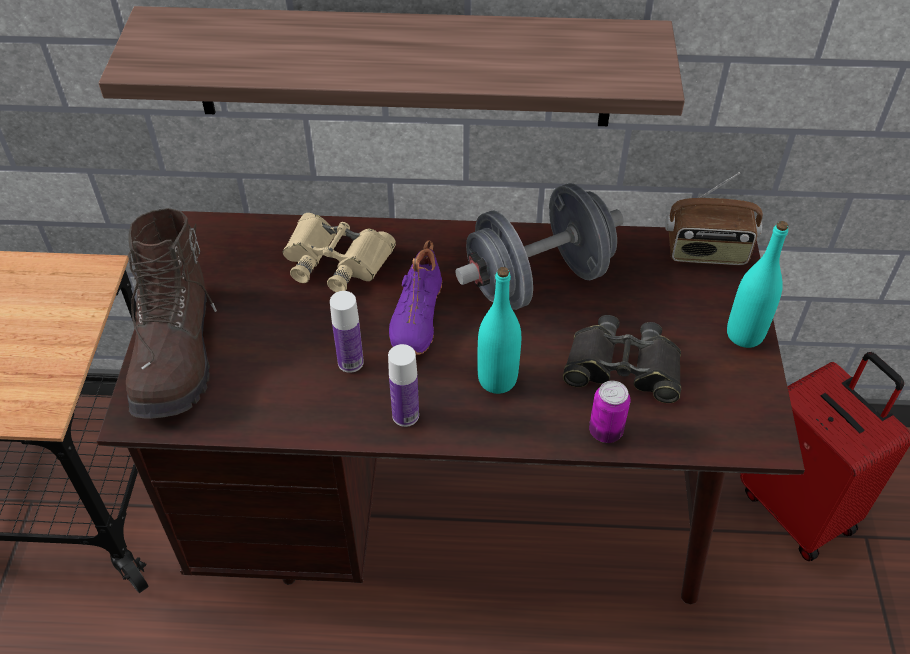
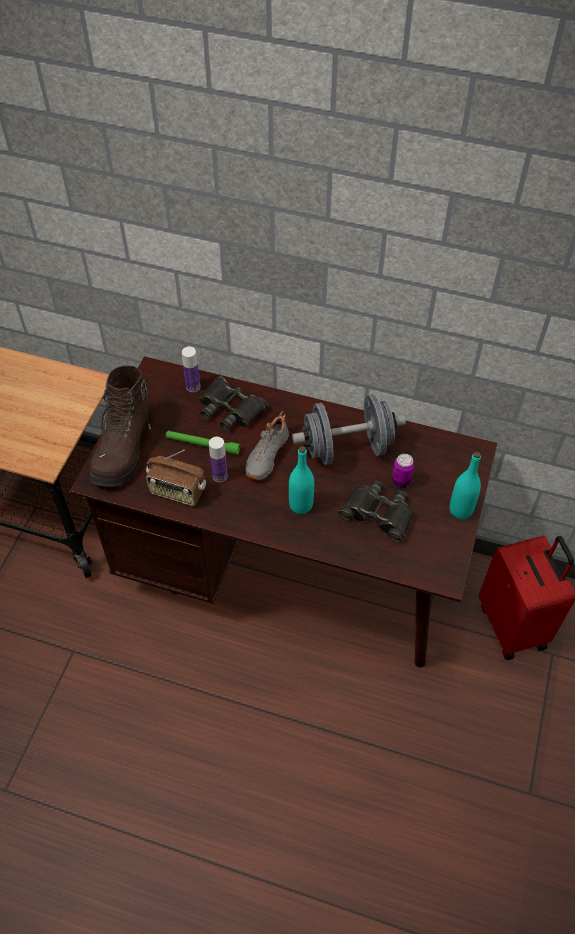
camera: 15 degrees right, 5 degrees up
(308, 321) = (202, 445): none -> green flashlight
(336, 260) = (230, 409): beige binoculars -> black binoculars
(403, 67) = (284, 307): shelf -> none
(405, 415) = (241, 514): bottle -> bottle (193, 386)
(415, 316) = (265, 455): purple shoe -> grey shoe
(605, 431) = (352, 550): can -> can (401, 481)
(706, 253) = (459, 452): radio -> radio (177, 491)

